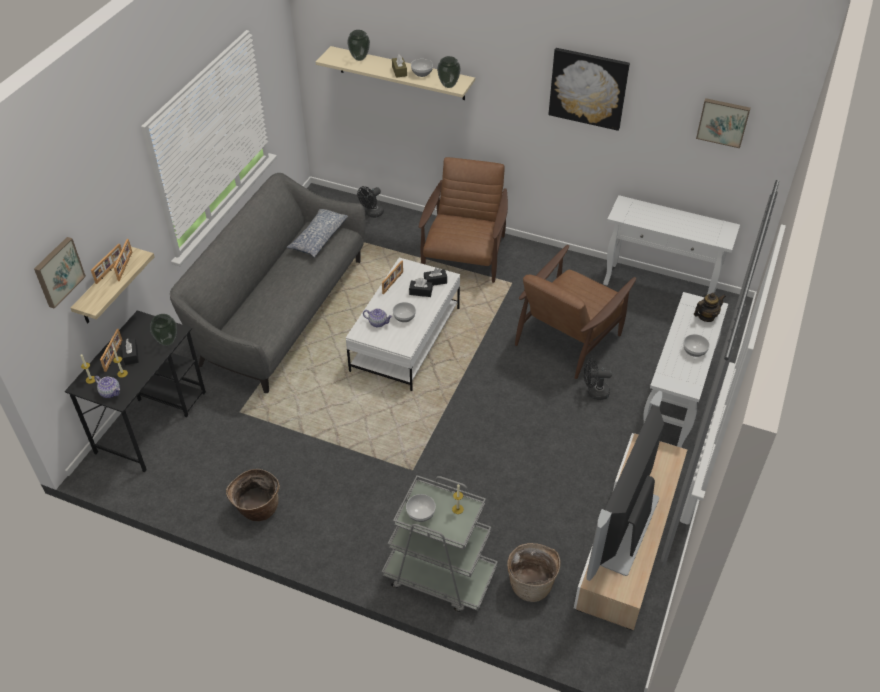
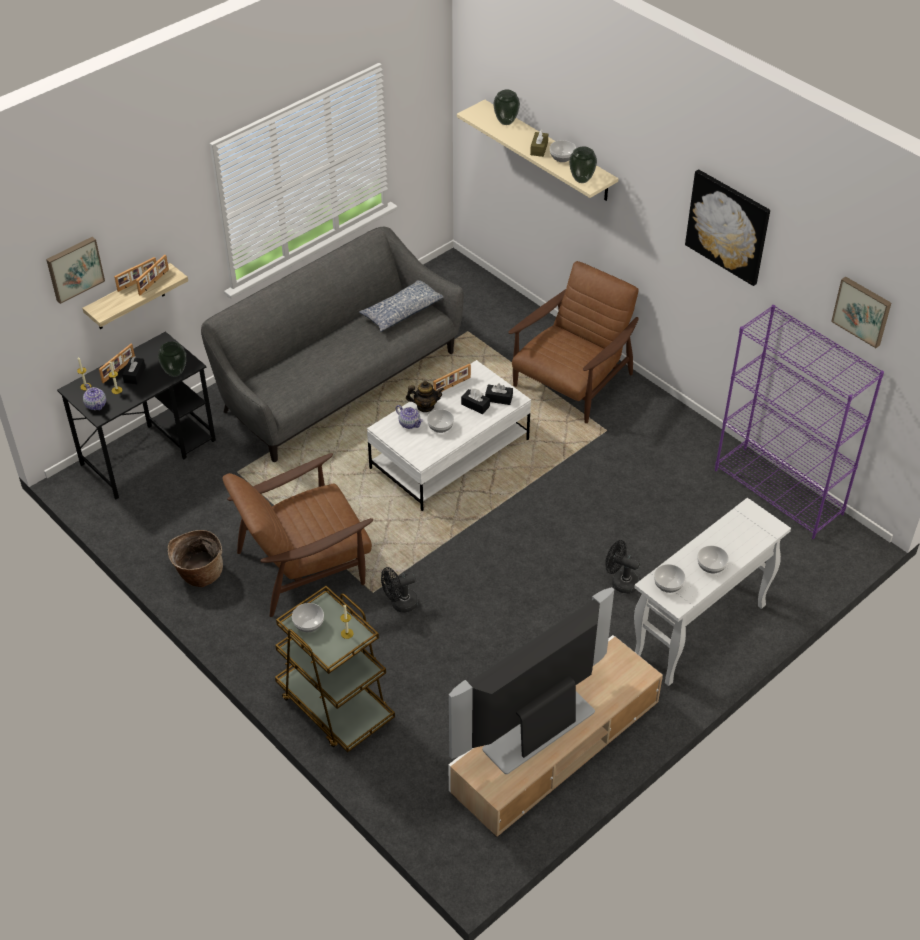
camera: 25 degrees right, 0 degrees up
(372, 214) = (498, 303): black fan -> black fan (400, 604)
(439, 576) = (335, 706): grey cart -> brown cart
(531, 583) = (422, 750): basket -> none
(568, 337) = (632, 512): brown armchair -> brown armchair (304, 565)
(660, 287) = (779, 492): white console table -> purple bookcase
(675, 376) = (668, 585): none -> bowl
(706, 316) = (753, 533): teapot -> teapot (425, 406)

